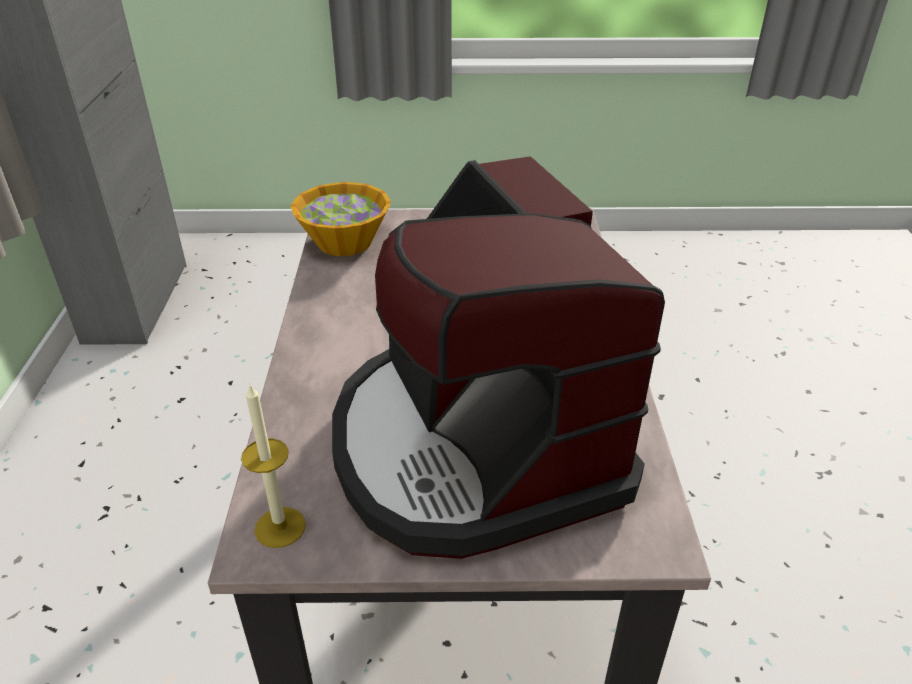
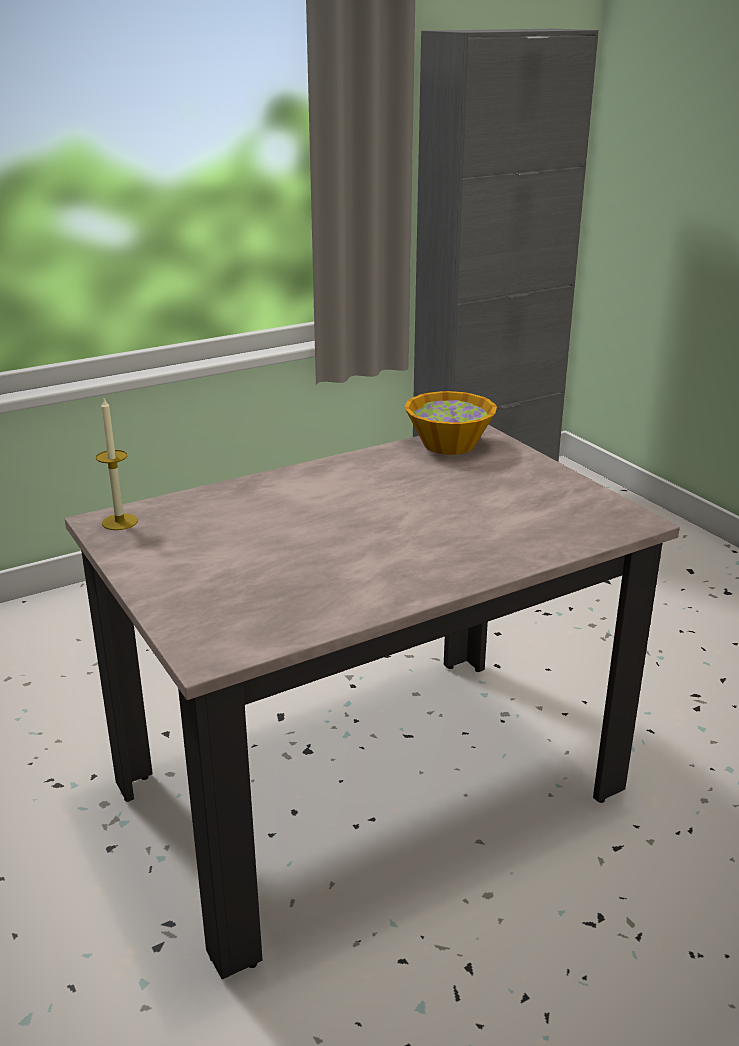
camera: 60 degrees right, 10 degrees down
(474, 446) = (249, 561): coffee machine -> none

